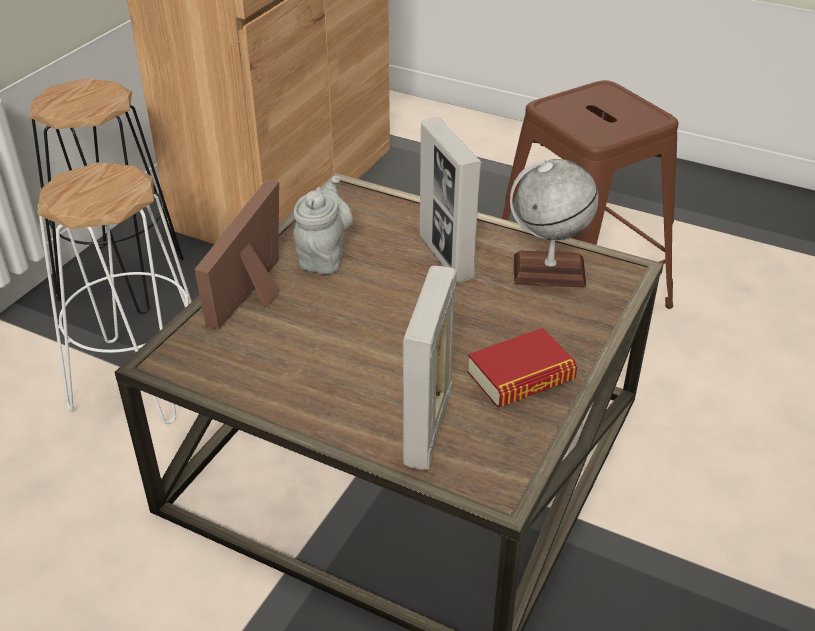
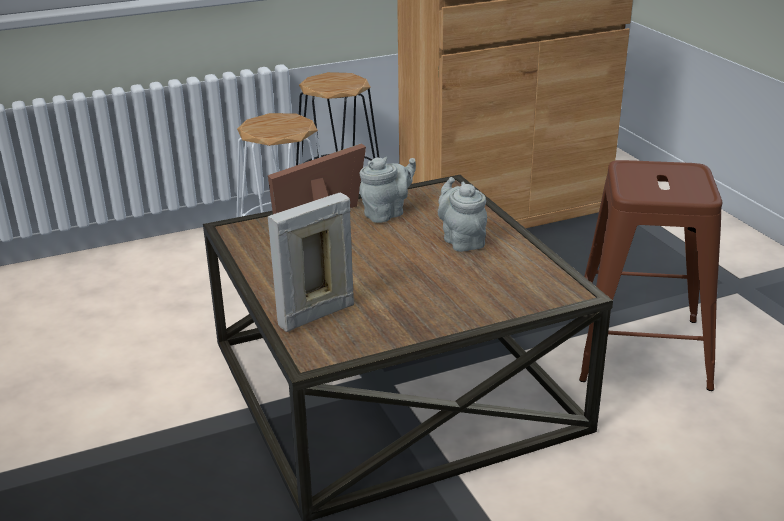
camera: 40 degrees right, 10 degrees down
(446, 257) = (462, 241): picture frame -> grey teapot
(520, 376) = (410, 315): book -> none
(548, 271) = (519, 273): globe -> none

